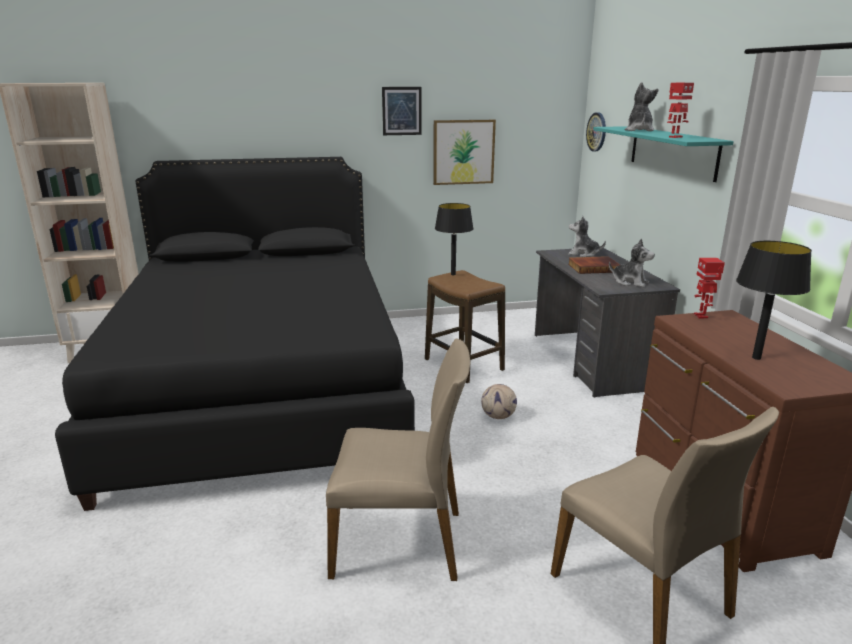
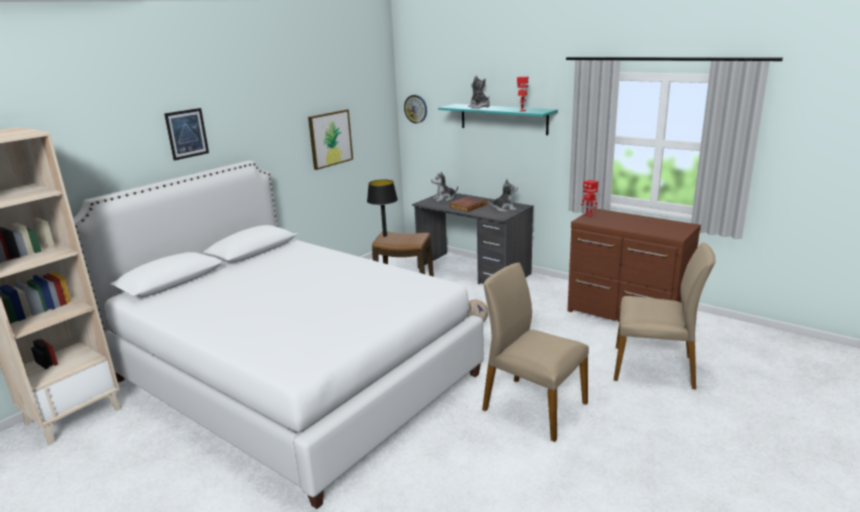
camera: 40 degrees left, 0 degrees up
(262, 390) = (294, 377): black bed -> white bed
(400, 541) = (533, 406): beige chair -> beige chair turned 105 degrees counterclockwise
(402, 111) = (285, 112): picture -> picture (187, 133)
(756, 358) = (644, 227): black table lamp -> none

